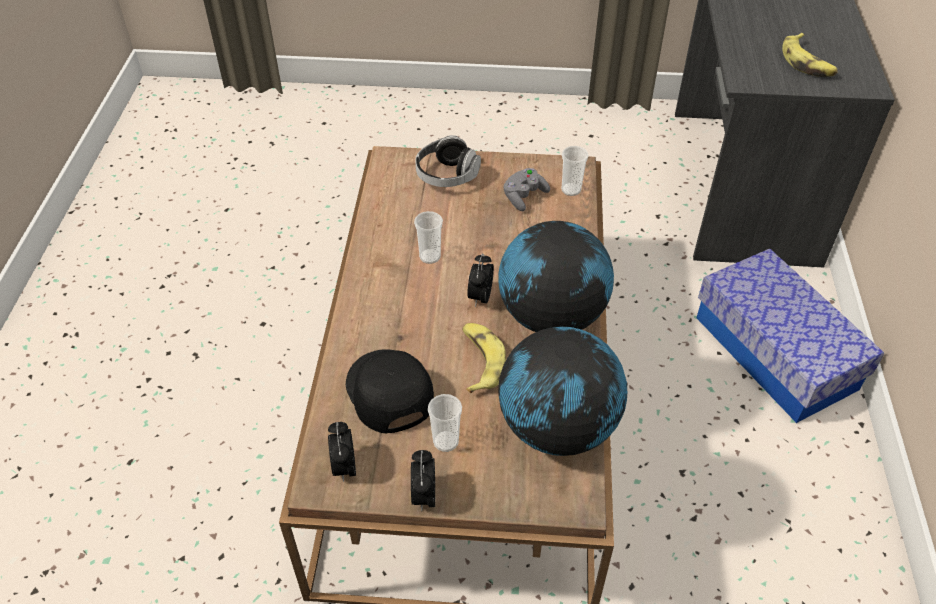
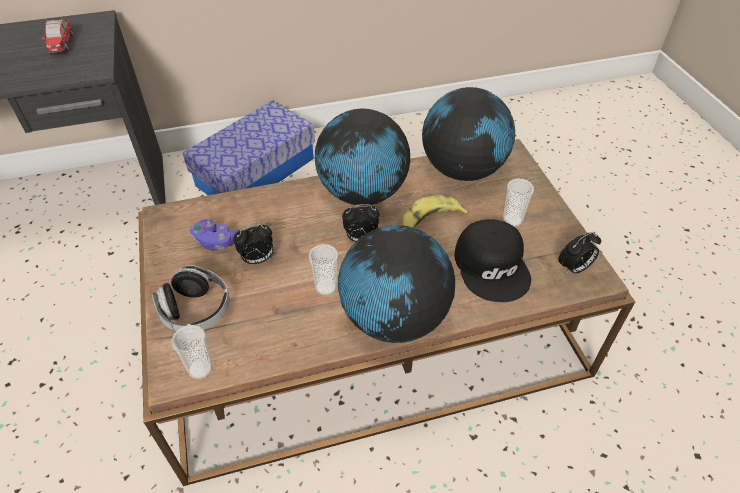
camera: 110 degrees left, 0 degrees up
(369, 293) = (393, 317): none -> globe
(388, 392) = (493, 266): black cap -> black cap turned 60 degrees counterclockwise
(424, 495) = (561, 219): alarm clock -> alarm clock (257, 259)
(524, 196) = (217, 242): grey game controller -> purple game controller
(571, 189) = (198, 213): cup -> cup (200, 369)
(807, 62) = (62, 44): banana -> toy car

